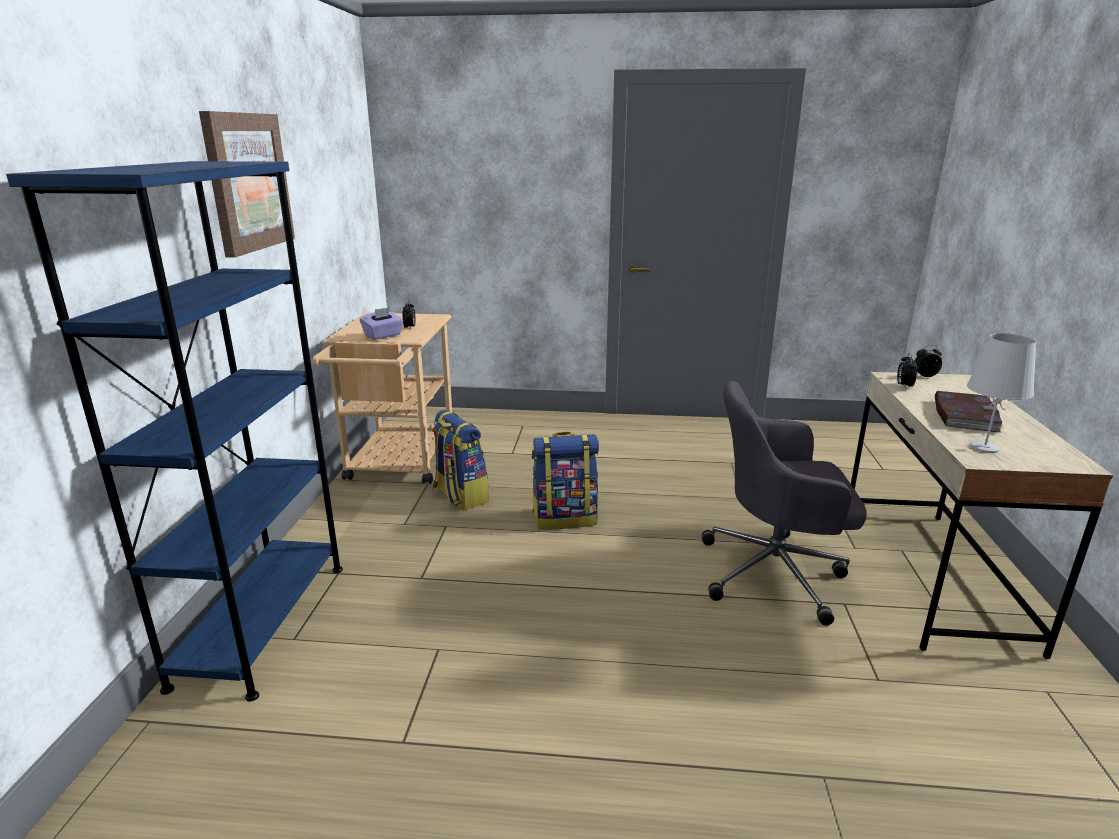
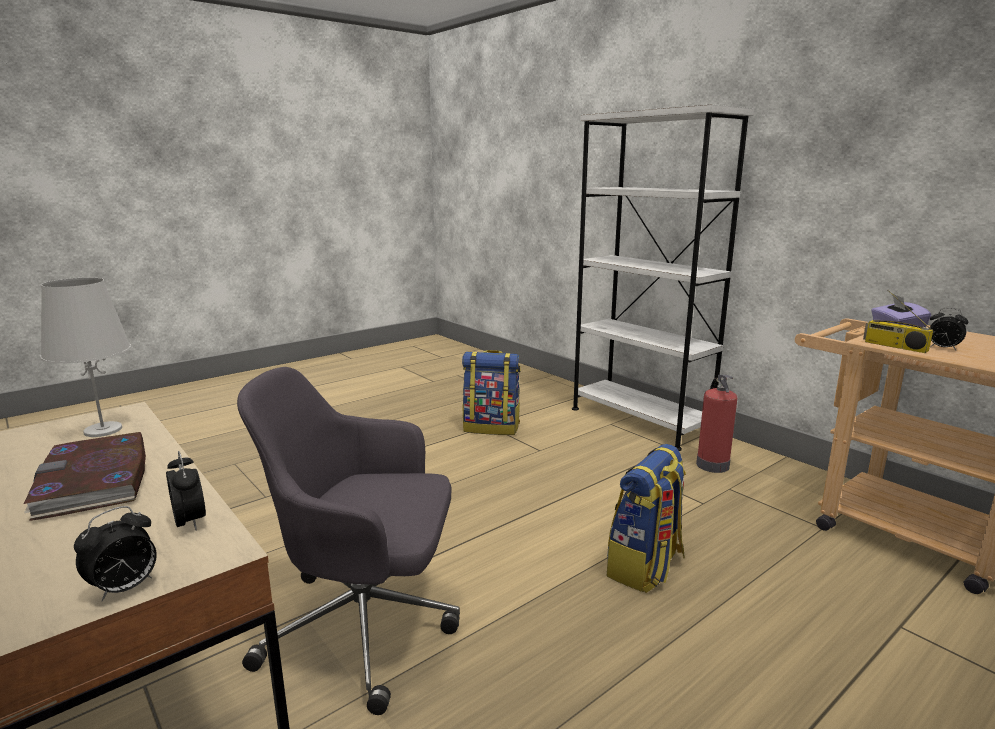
camera: 135 degrees right, 5 degrees down
(248, 182) = (841, 126): picture -> none
(262, 623) = (639, 421): blue bookcase -> white bookcase
(359, 543) = (712, 464): none -> fire extinguisher
(421, 334) = (894, 346): none -> radio
(459, 496) = (768, 532): backpack -> backpack (492, 427)
(775, 573) = (366, 626): grey office chair -> grey office chair turned 135 degrees counterclockwise

